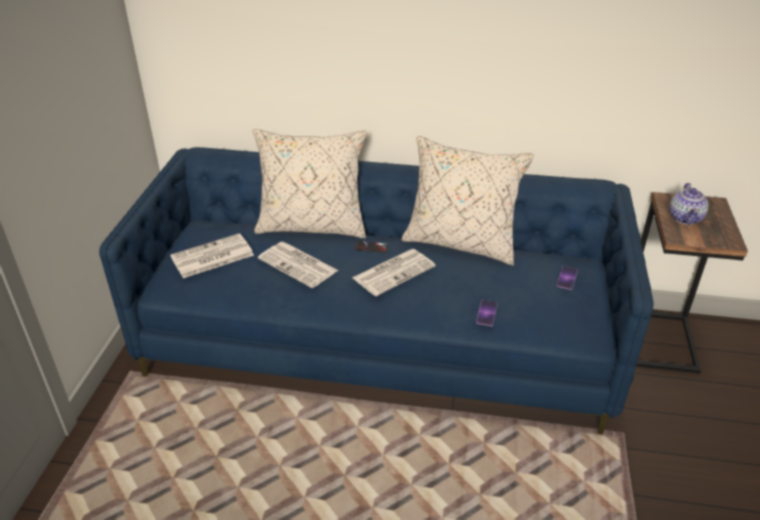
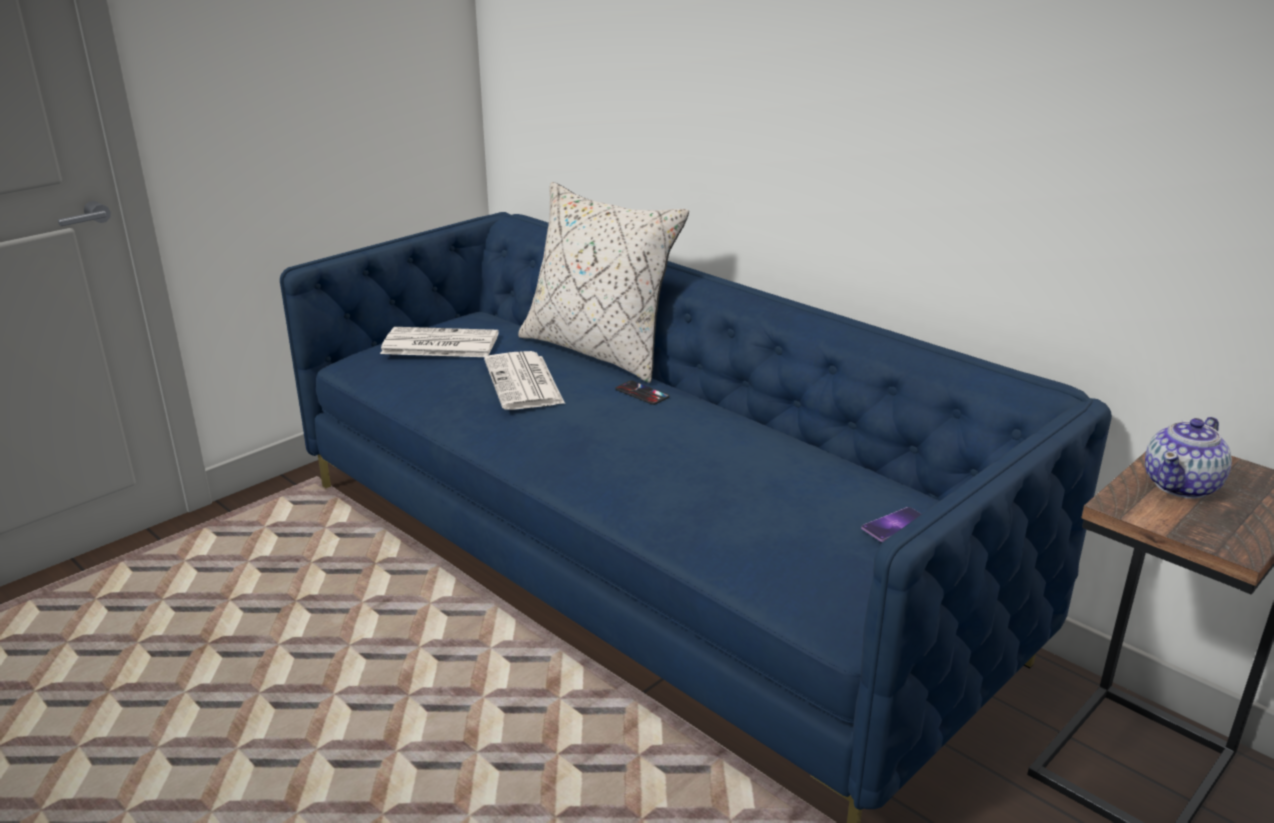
camera: 35 degrees right, 10 degrees down
(394, 272) = (634, 428): newspaper -> none
(461, 243) = (780, 429): beige pillow -> none
(487, 313) = (703, 521): phone -> none

